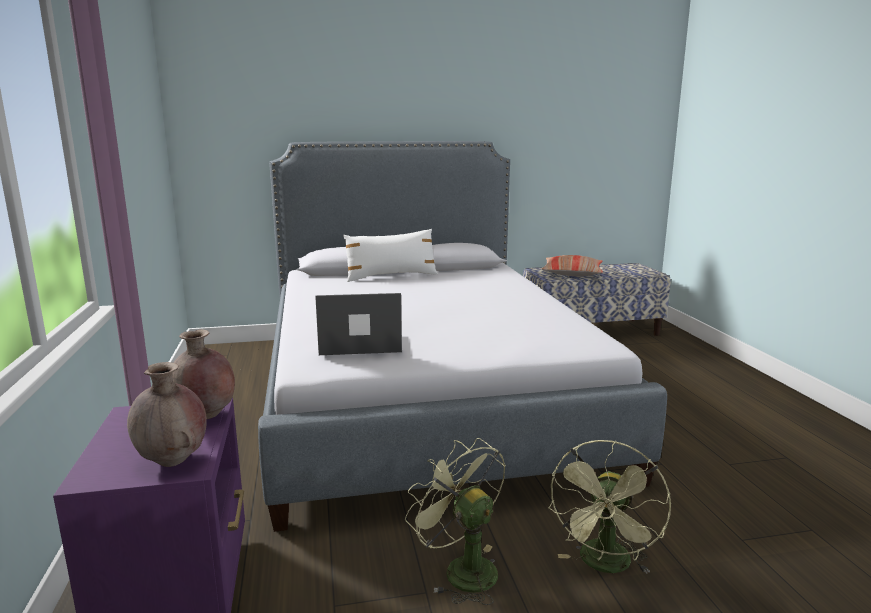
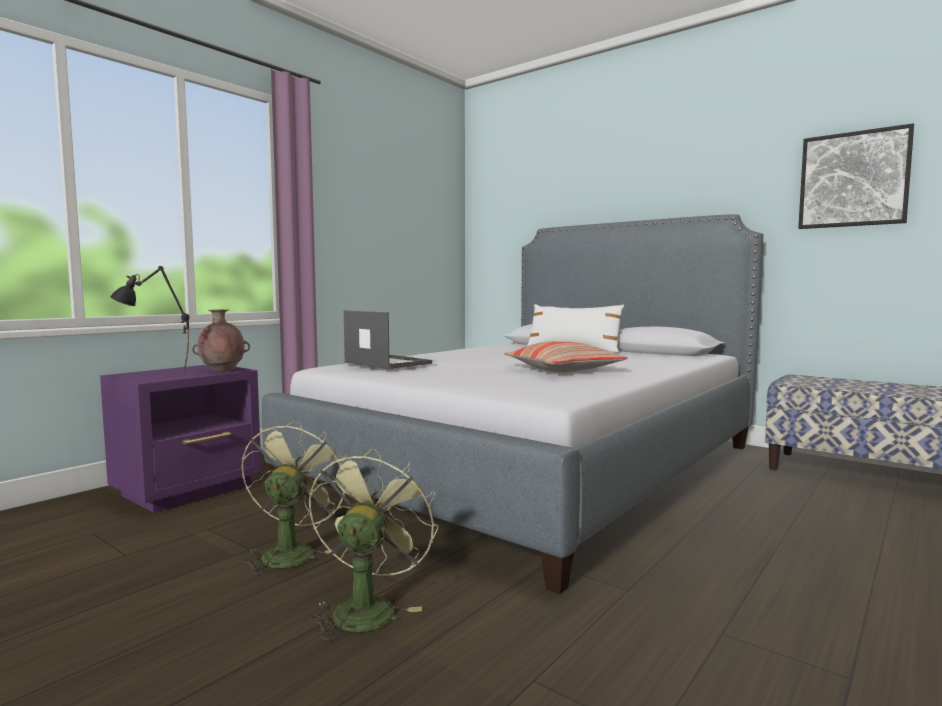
camera: 50 degrees right, 10 degrees down
(173, 461) = (154, 377): brown vase -> black table lamp
(562, 120) = (853, 179): none -> picture
(572, 273) = (838, 384): pillow -> pillow (563, 370)
(605, 565) = (367, 607): green fan -> green fan turned 120 degrees clockwise

